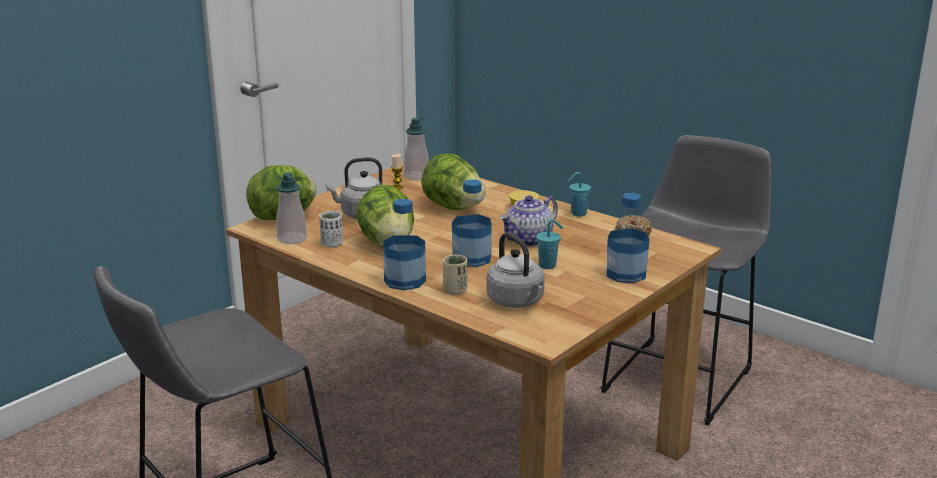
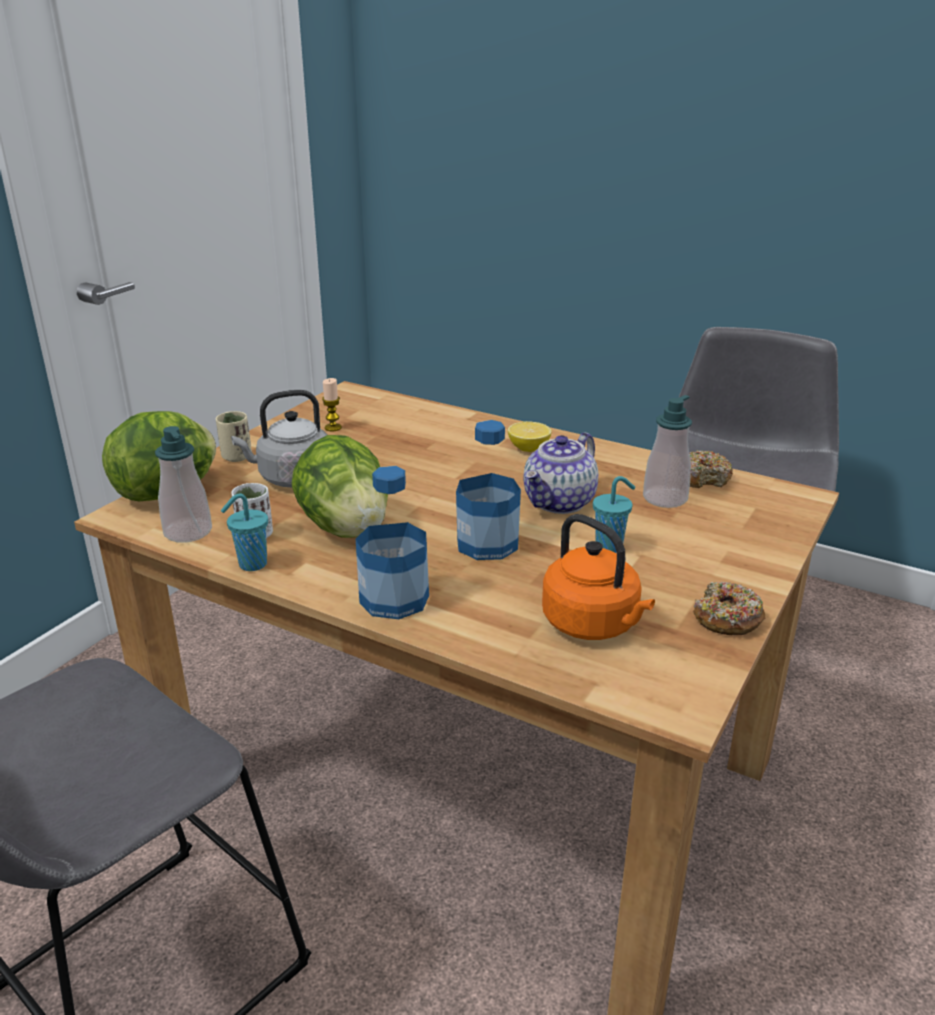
camera: 10 degrees left, 5 degrees up
(416, 176) = (355, 408): soap dispenser -> soap dispenser (665, 498)
(453, 207) = (425, 454): lettuce -> none
(455, 291) = (484, 612): beige cup -> beige cup (236, 457)
(517, 302) = (594, 625): grey kettle -> orange kettle
(577, 214) = (609, 451): turquoise cup -> turquoise cup (251, 565)
(599, 305) = (726, 619): none -> donut
(626, 274) = (733, 552): bottle -> none

